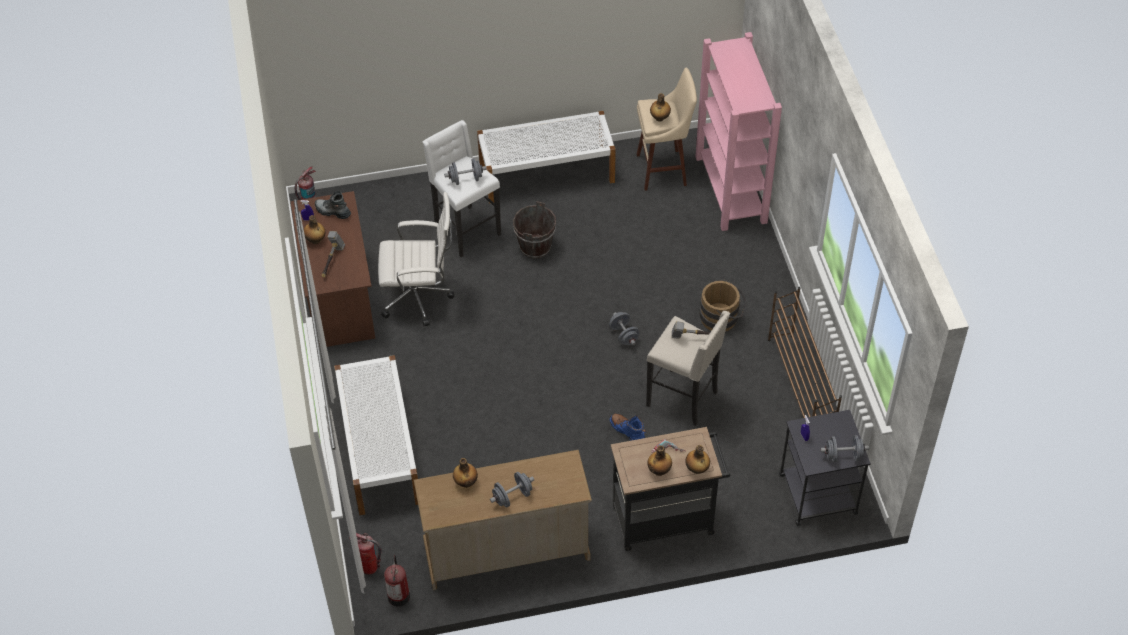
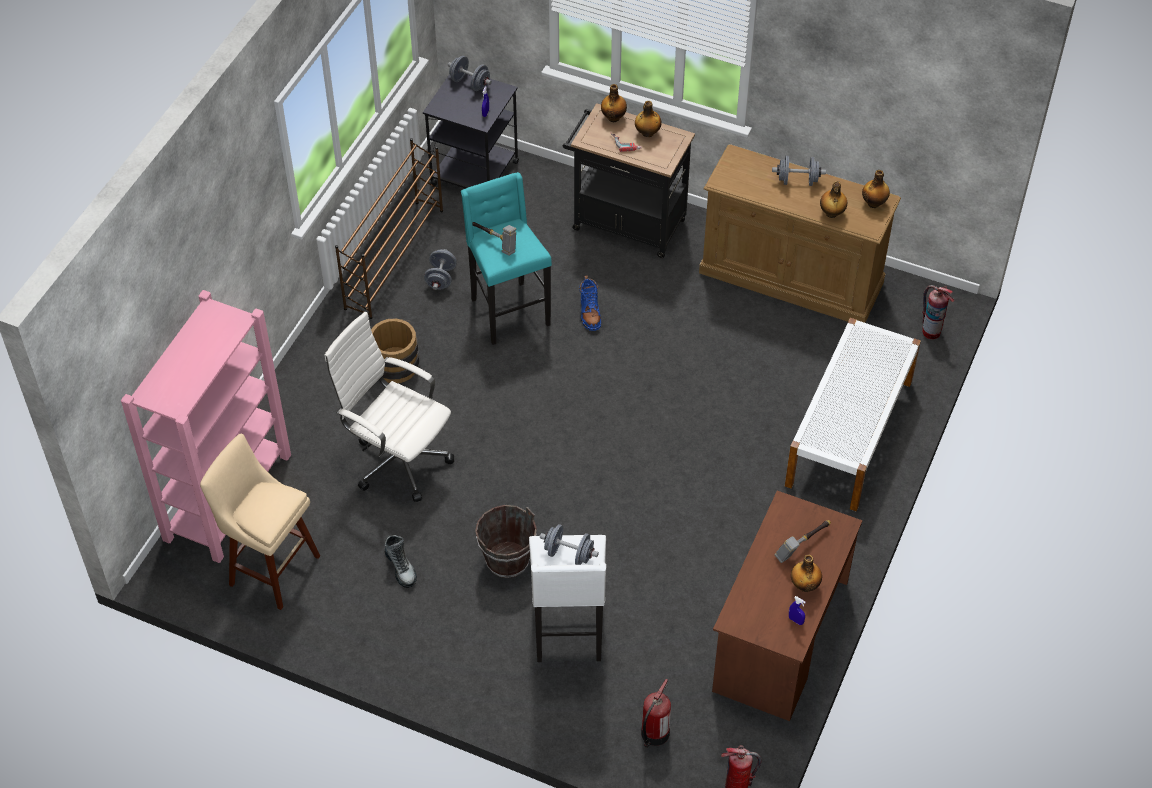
camera: 145 degrees left, 0 degrees up
(332, 212) = (758, 613): boot -> boot (401, 568)
(398, 595) = (918, 295): fire extinguisher -> fire extinguisher (654, 734)
(419, 298) = (688, 576): white office chair -> white office chair (397, 460)
(546, 173) = (407, 652): white bench -> none
(624, 335) = (505, 404): grey dumbbell -> grey dumbbell (441, 278)
(659, 118) = (274, 496): bottle -> bottle (874, 203)
(684, 399) = (508, 311): beige stool -> turquoise stool

